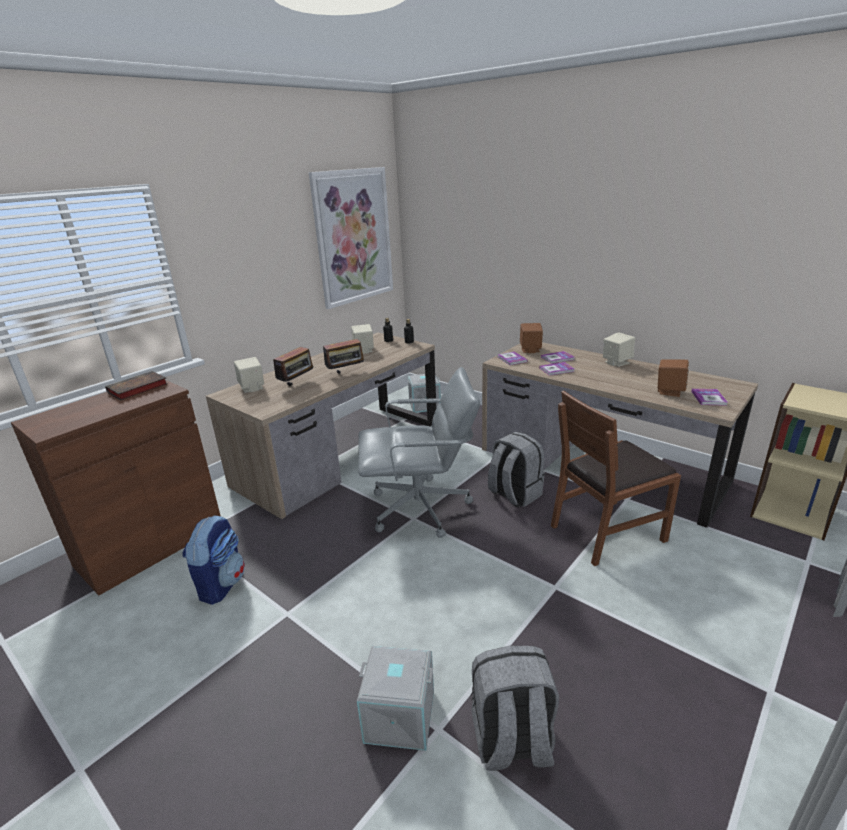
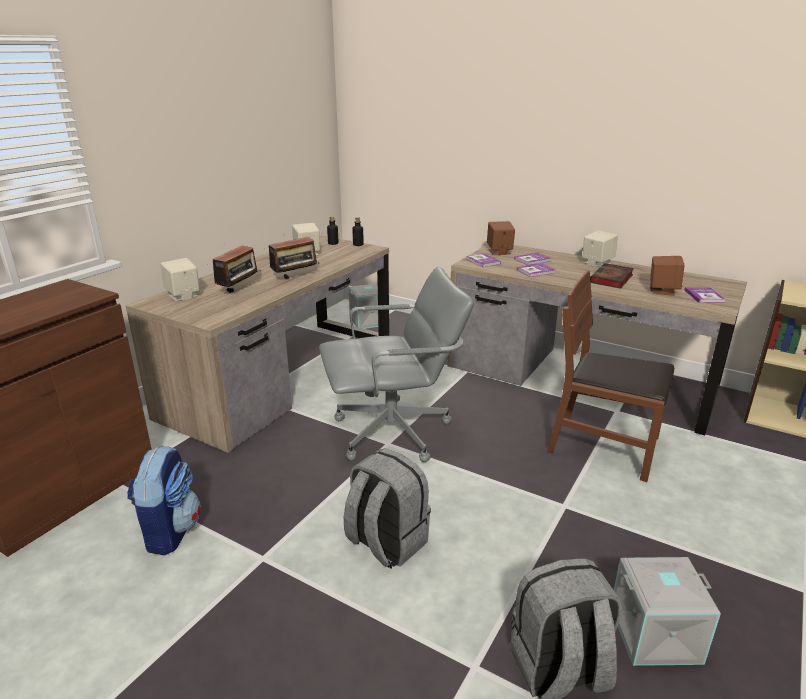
camera: 10 degrees left, 0 degrees up
(137, 389) = (48, 294): book -> book (611, 279)
(353, 237) = (288, 120): picture -> none
(399, 718) = (426, 659): grey storage box -> grey storage box (655, 635)
(514, 494) = (495, 412): grey backpack -> grey backpack (386, 543)
(606, 532) = (604, 445): brown chair -> brown chair turned 60 degrees clockwise

